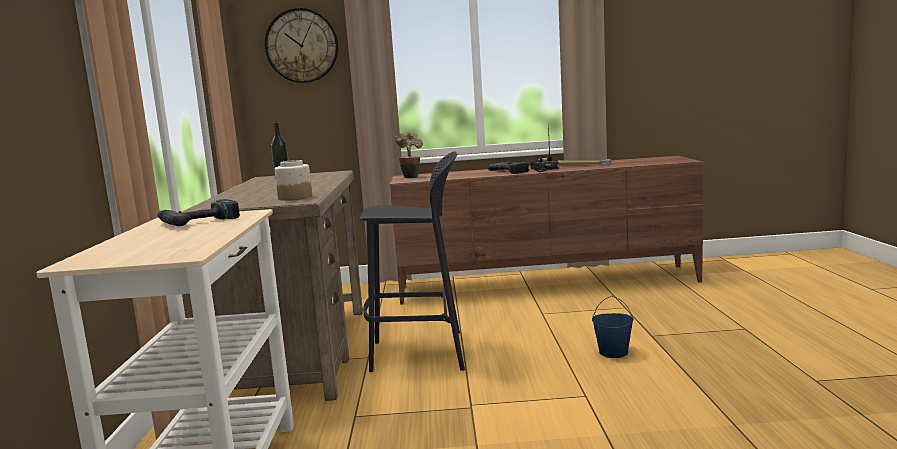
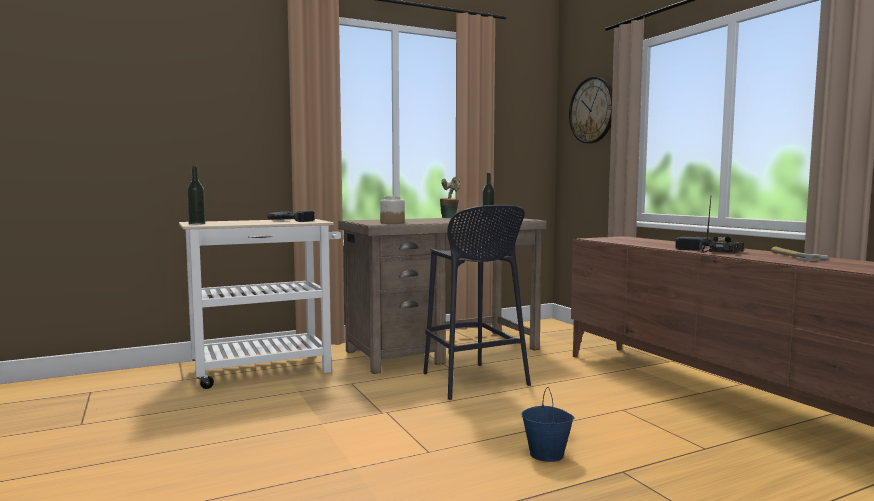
camera: 65 degrees right, 5 degrees down
(165, 256) = (197, 224): none -> bottle
(411, 177) = (617, 238): potted plant -> potted plant (450, 217)

